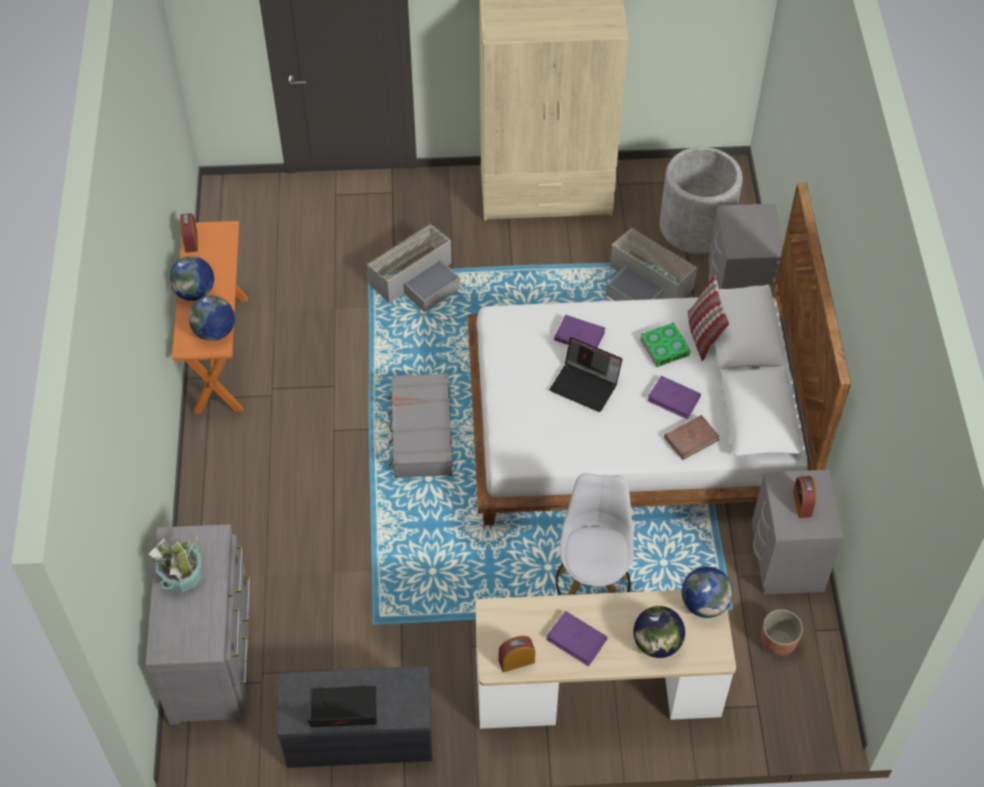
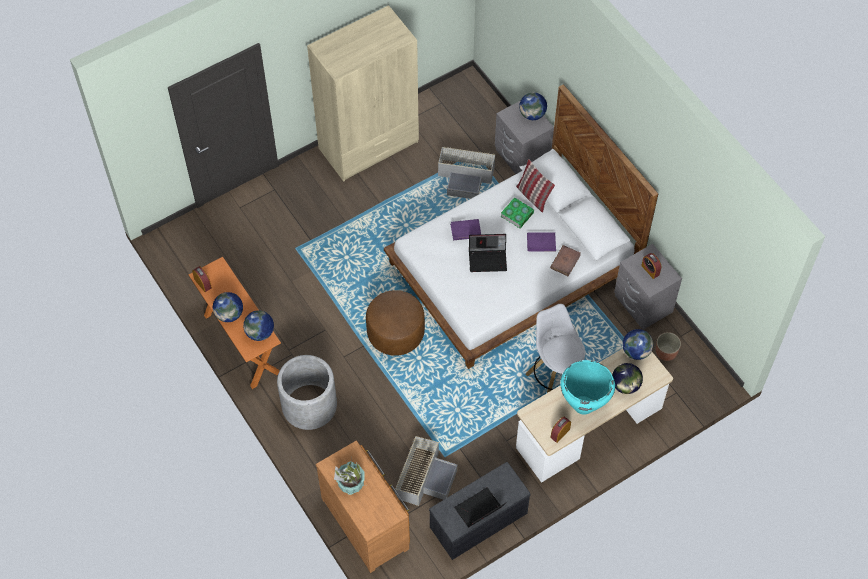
camera: 30 degrees left, 5 degrees up
(213, 654) = (367, 521): grey dresser -> brown dresser
(418, 278) = (329, 238): grey storage box -> grey storage box (424, 476)
(421, 433) = (396, 333): grey suitcase -> brown ottoman
(577, 640) = (583, 405): purple book -> turquoise vase
(696, 227) = (472, 126): grey planter -> grey planter (309, 405)
(766, 228) = (532, 114): none -> globe

